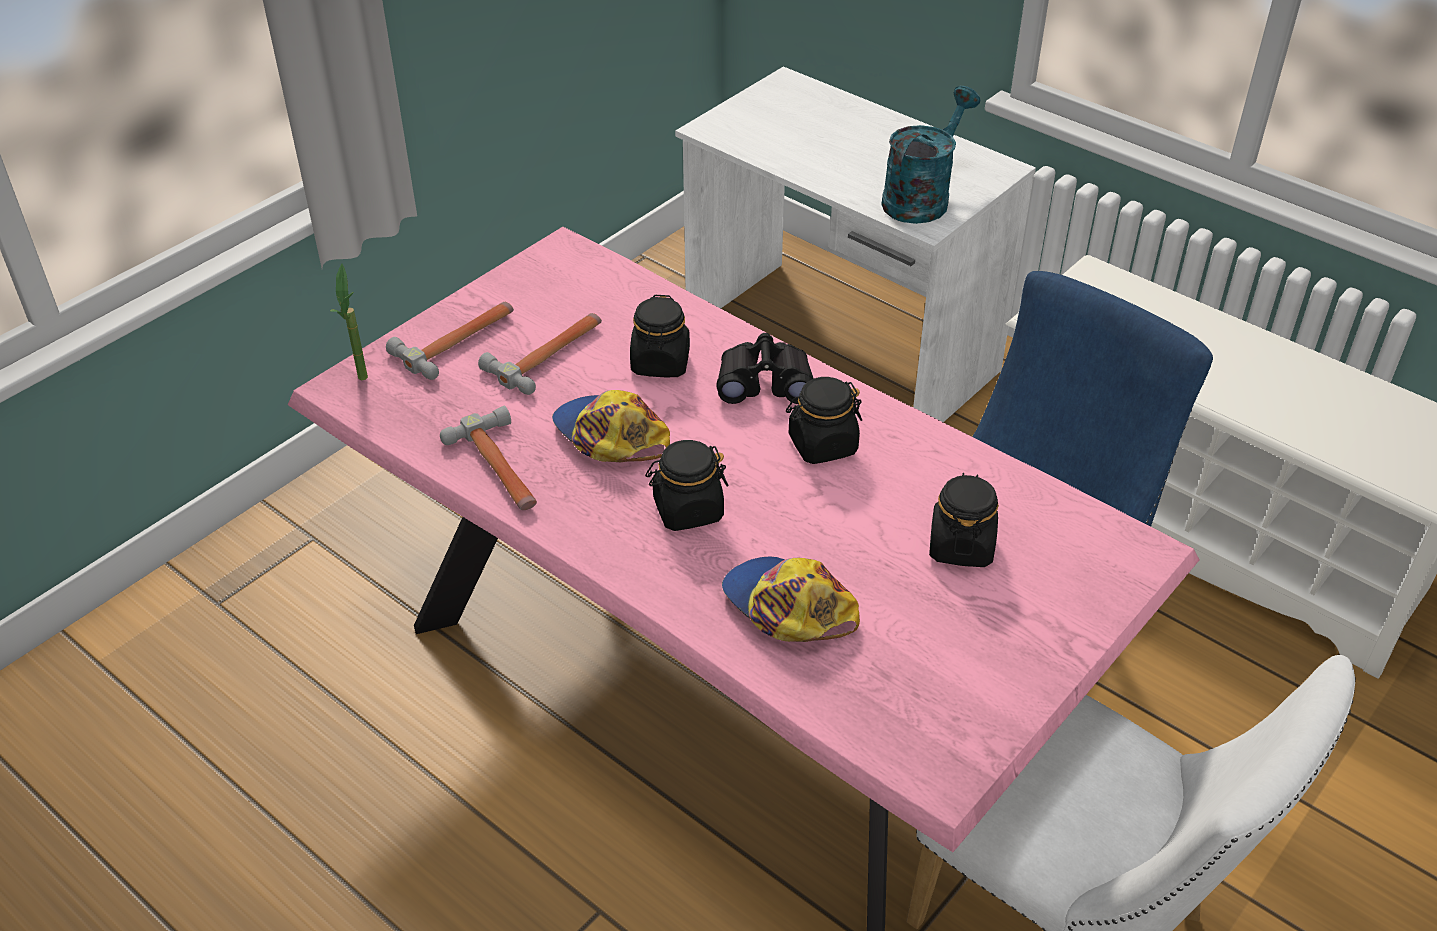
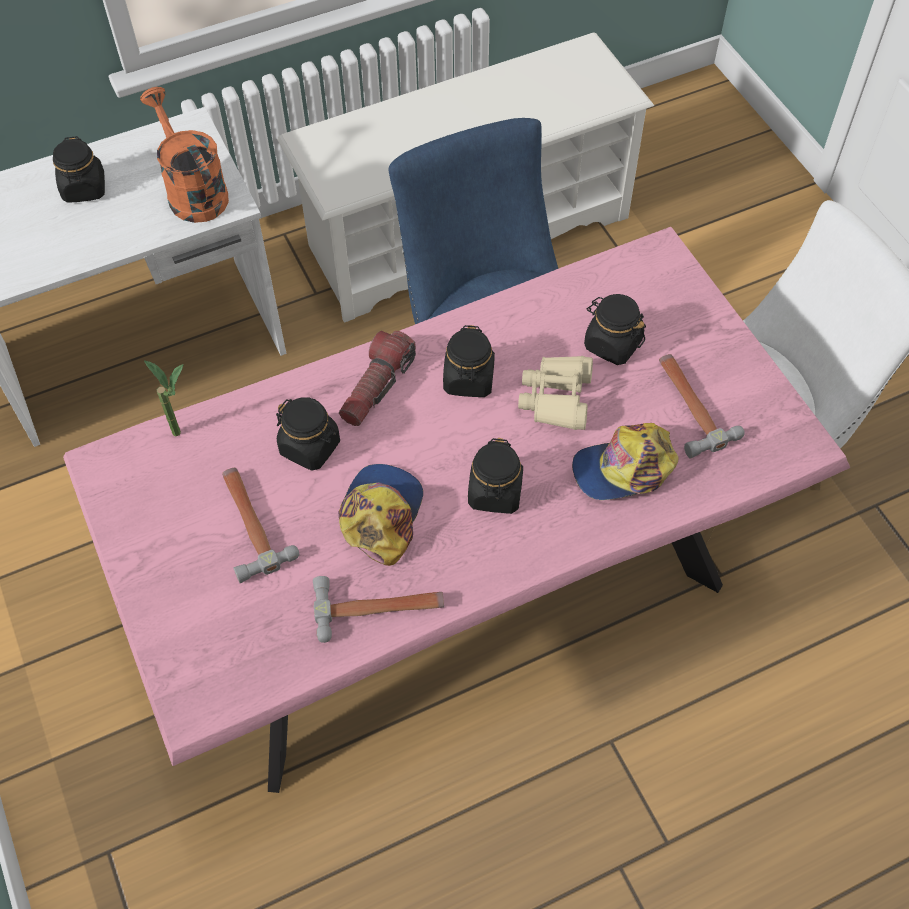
camera: 65 degrees left, 15 degrees up
(364, 383) = (200, 686): potted plant -> potted plant (185, 433)
(459, 341) = (186, 589): hammer -> hammer (689, 406)
(609, 436) = (381, 515): cap -> cap turned 120 degrees clockwise
(765, 382) = (377, 386): black binoculars -> flashlight
(847, 521) = (556, 398): none -> beige binoculars
(867, 139) = (84, 188): none -> black jar
(921, 197) = (192, 191): turquoise watering can -> orange watering can

